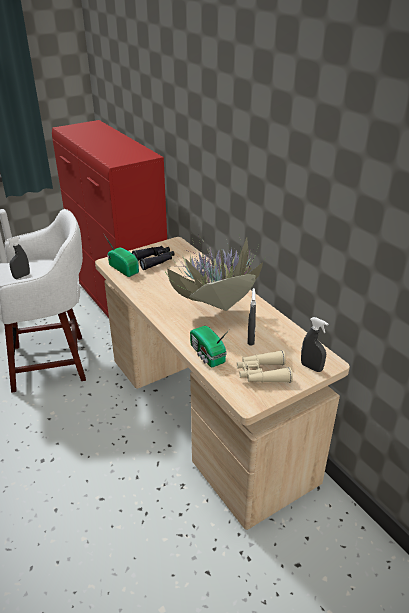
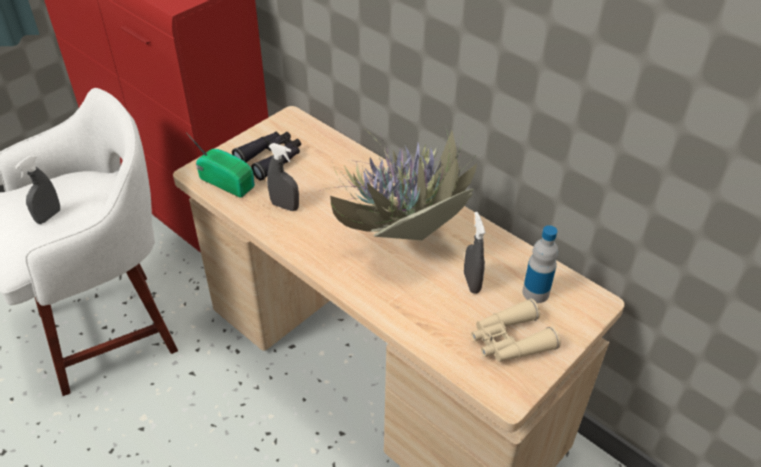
camera: 15 degrees left, 10 degrees up
(207, 355) = (418, 323): radio -> none
(290, 351) = (535, 293): none -> bottle
(311, 367) = (574, 315): grey spray bottle -> grey spray bottle (285, 206)

